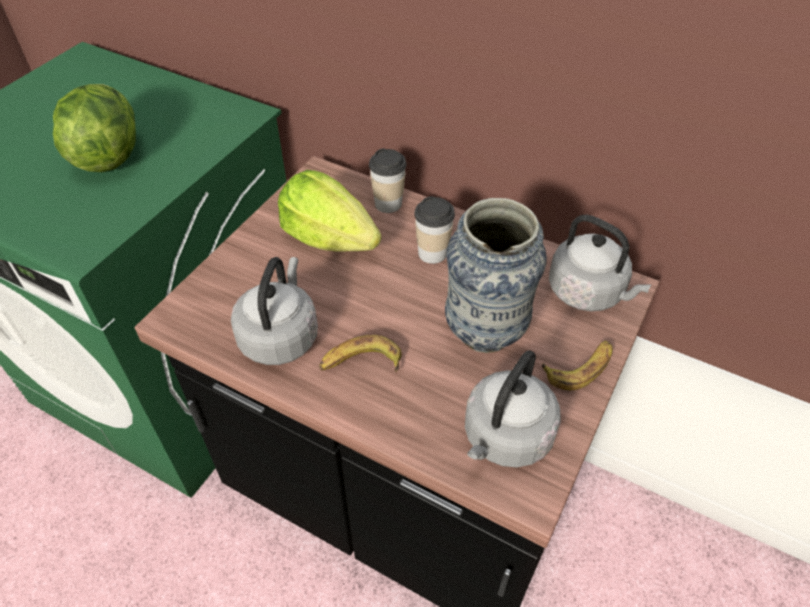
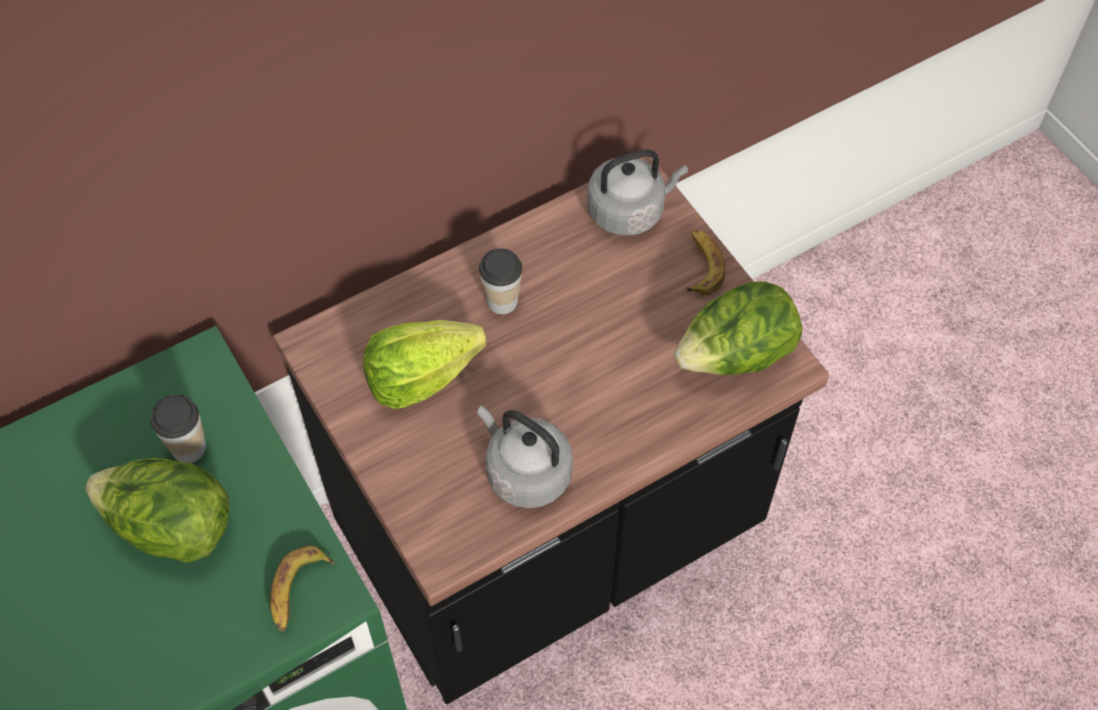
camera: 60 degrees left, 10 degrees up
(360, 363) = (597, 421): banana -> banana (298, 591)
(388, 204) = (406, 303): cup -> cup (188, 447)
(485, 332) = (623, 311): vase -> none
(505, 438) = (735, 356): grey kettle -> lettuce

